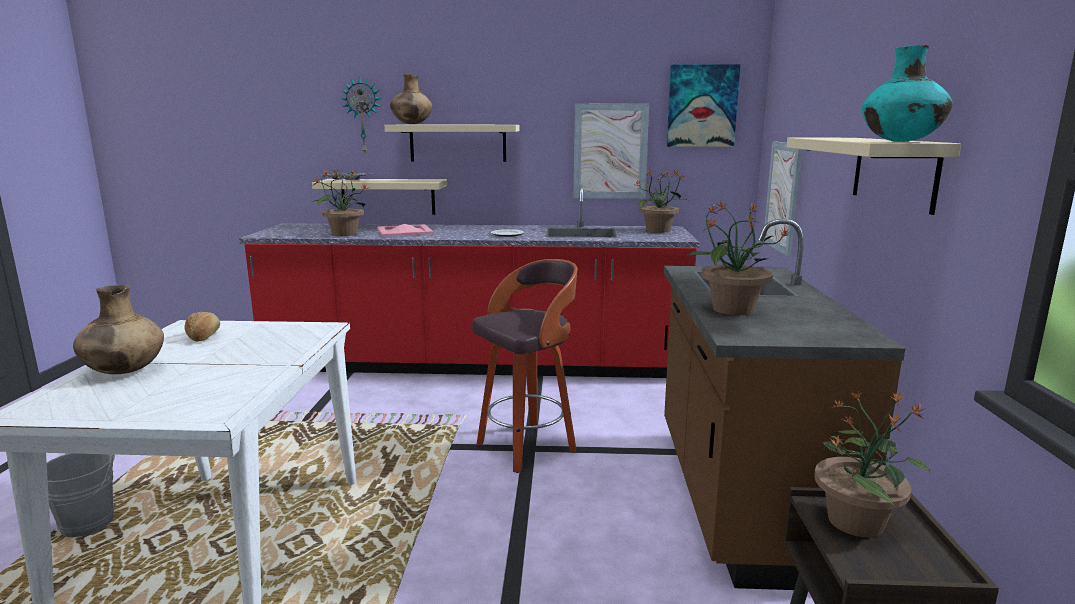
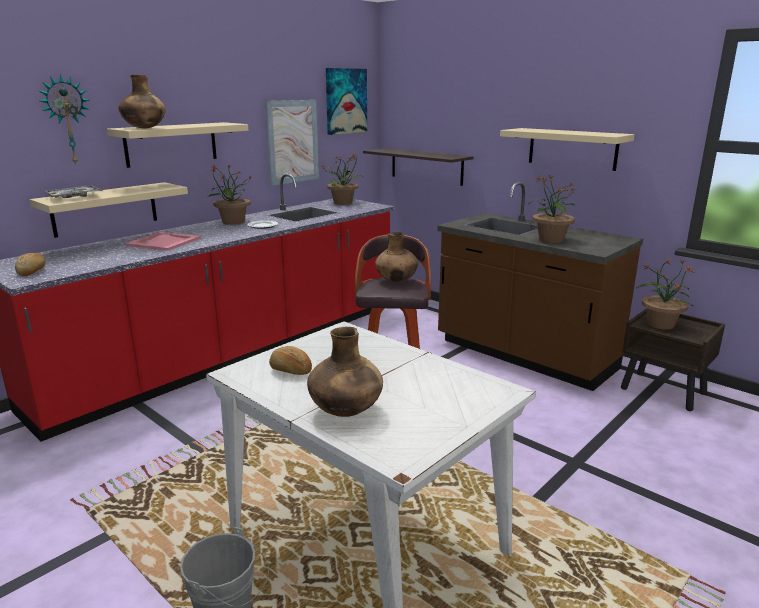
camera: 50 degrees left, 5 degrees up
(281, 232) = (32, 272): none -> bread
(343, 234) = (116, 257): potted plant -> potted plant (232, 222)
(536, 315) = (396, 280): none -> brown vase
(782, 196) = (426, 166): picture -> shelf
(901, 141) = (610, 134): turquoise vase -> none

